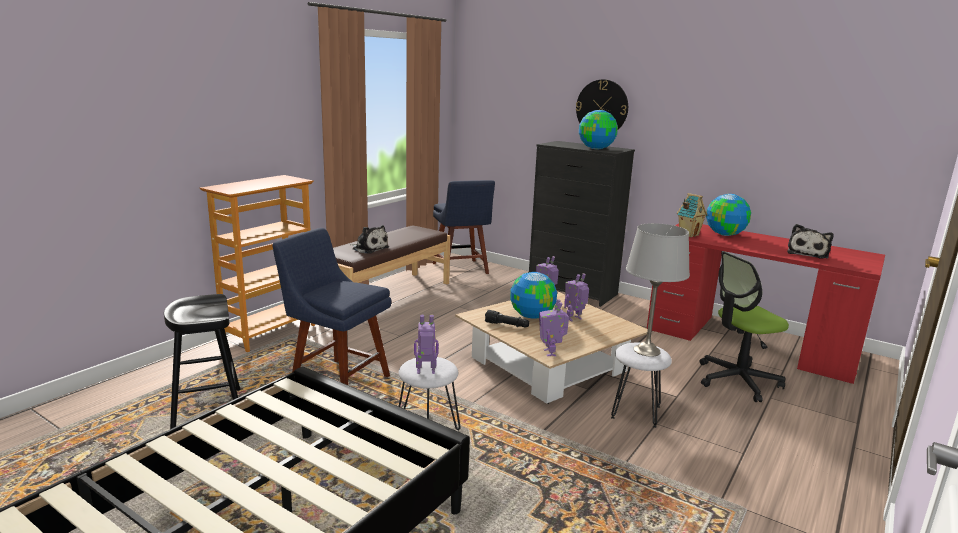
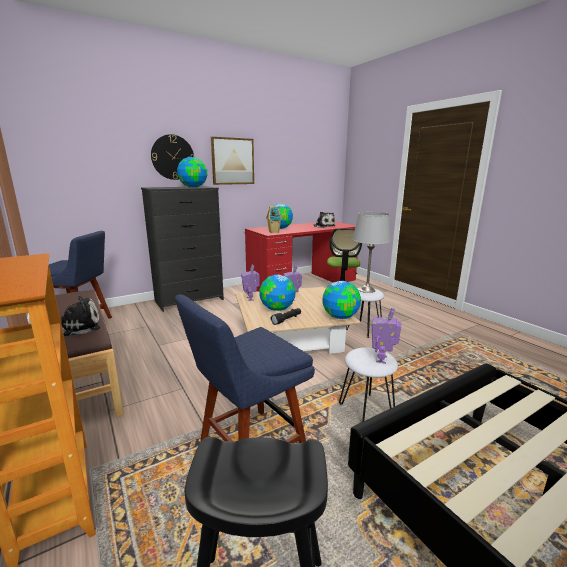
camera: 65 degrees left, 0 degrees up
(551, 352) = (340, 317): toy robot -> globe
(684, 118) = (232, 161): none -> picture

